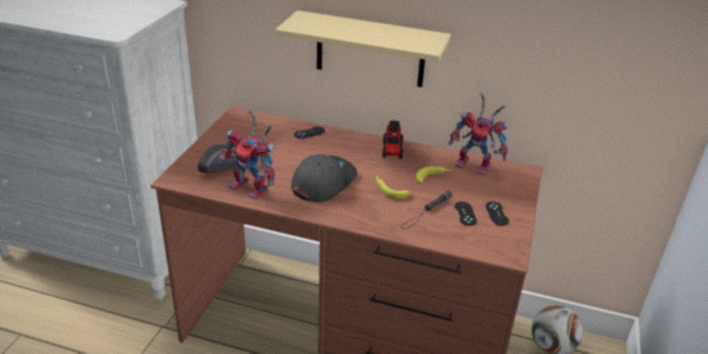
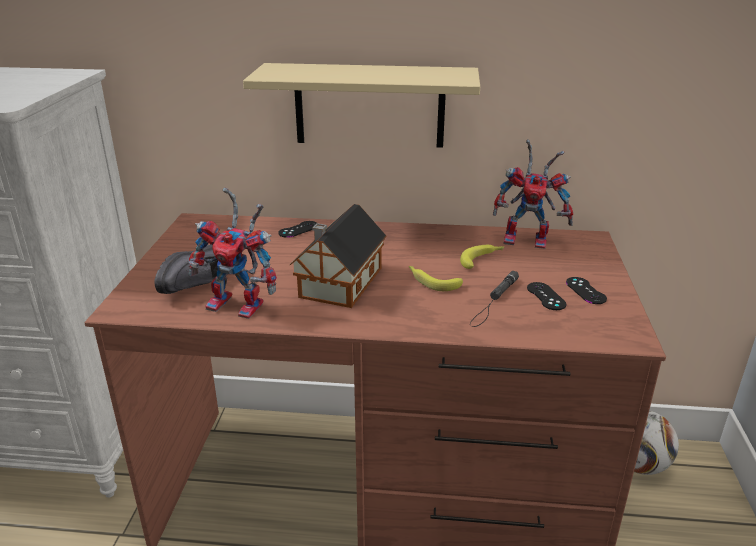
camera: 10 degrees left, 5 degrees down
(323, 182) = (338, 284): grey cap -> toy house
(392, 150) = (415, 236): toy truck -> none

